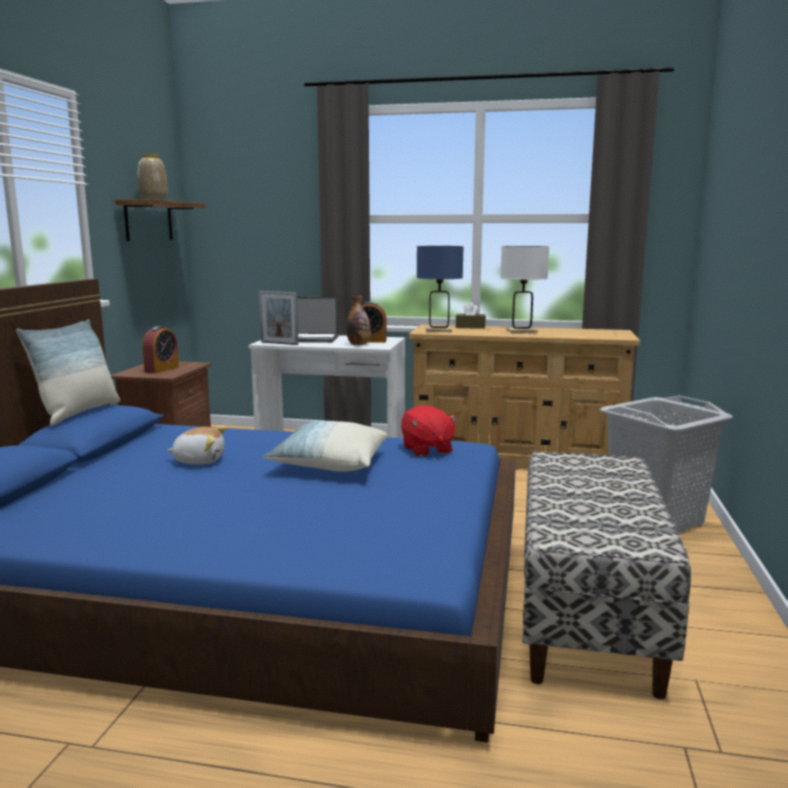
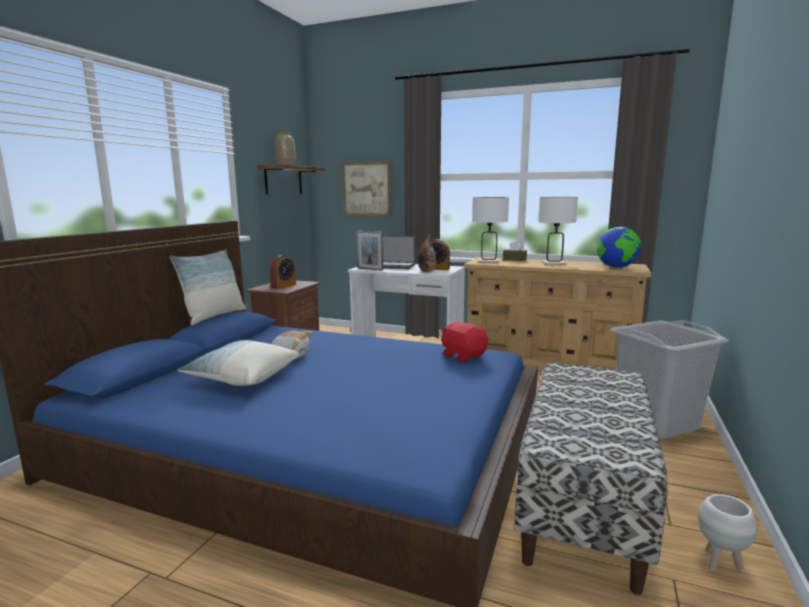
camera: 10 degrees right, 0 degrees up
(265, 234) = (367, 189): none -> picture
(329, 464) = (384, 364): pillow -> pillow (242, 377)
(427, 450) = (463, 356): red plush toy -> red plush toy turned 150 degrees clockwise
(439, 330) = (488, 262): blue table lamp -> white table lamp
(598, 334) = (616, 267): none -> globe
(741, 660) = (720, 564): none -> white planter

